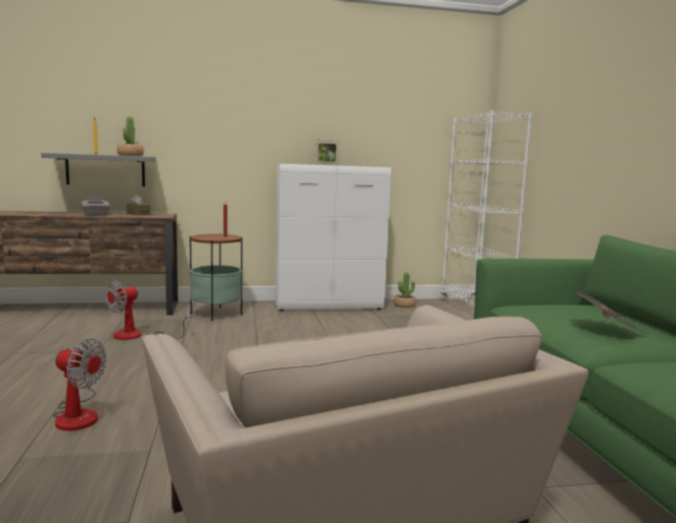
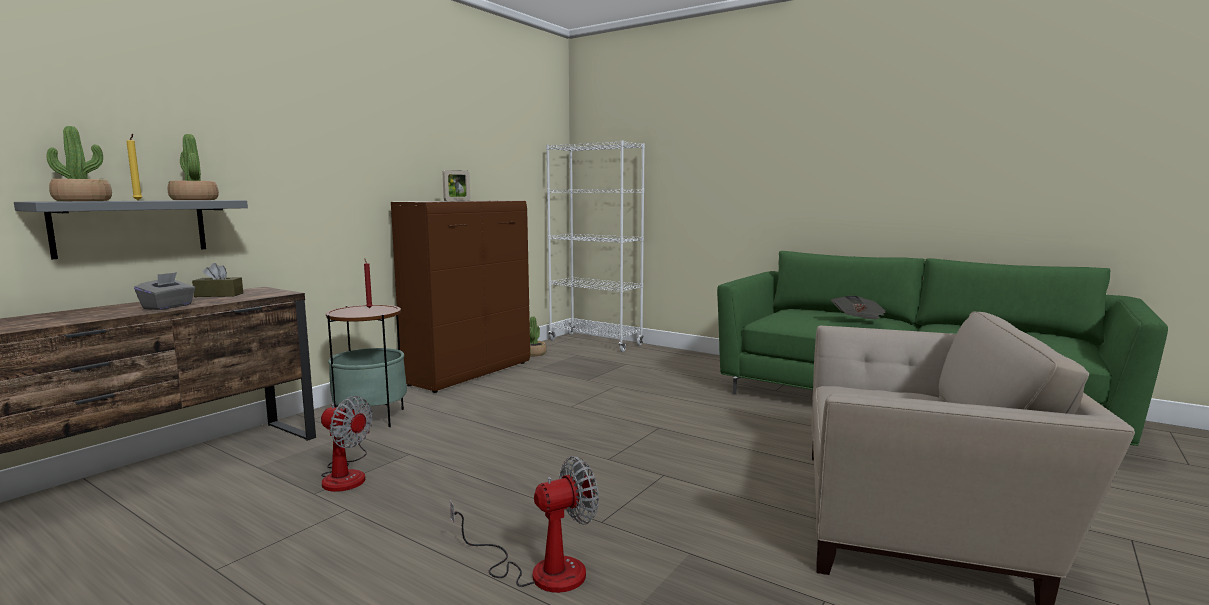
camera: 45 degrees left, 0 degrees up
(74, 153) = (82, 200): none -> potted plant
(137, 336) = (346, 475): fan -> fan turned 60 degrees counterclockwise
(329, 306) = (470, 373): white cabinet -> brown cabinet

